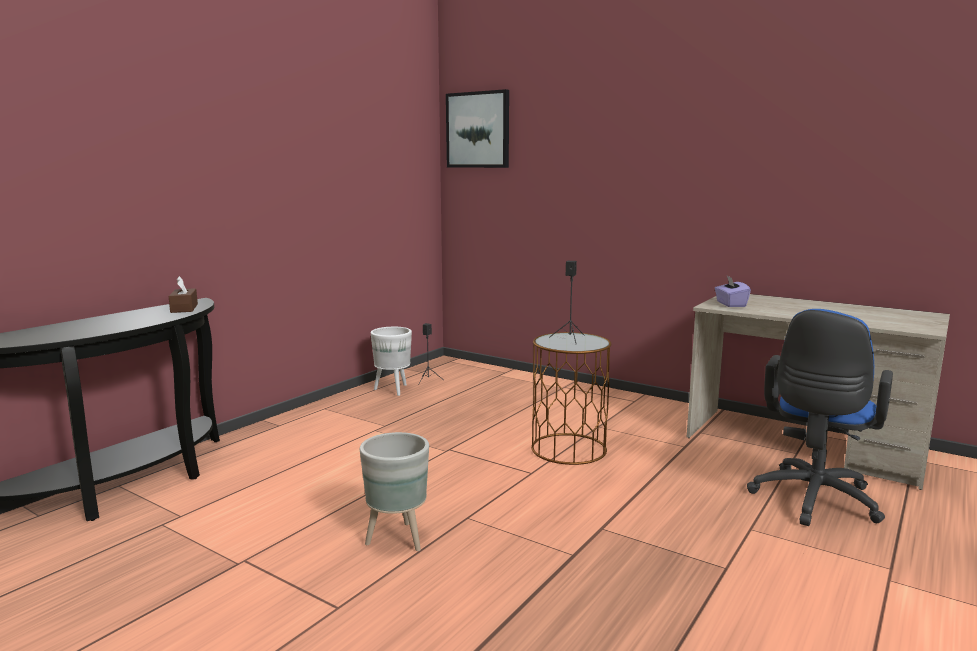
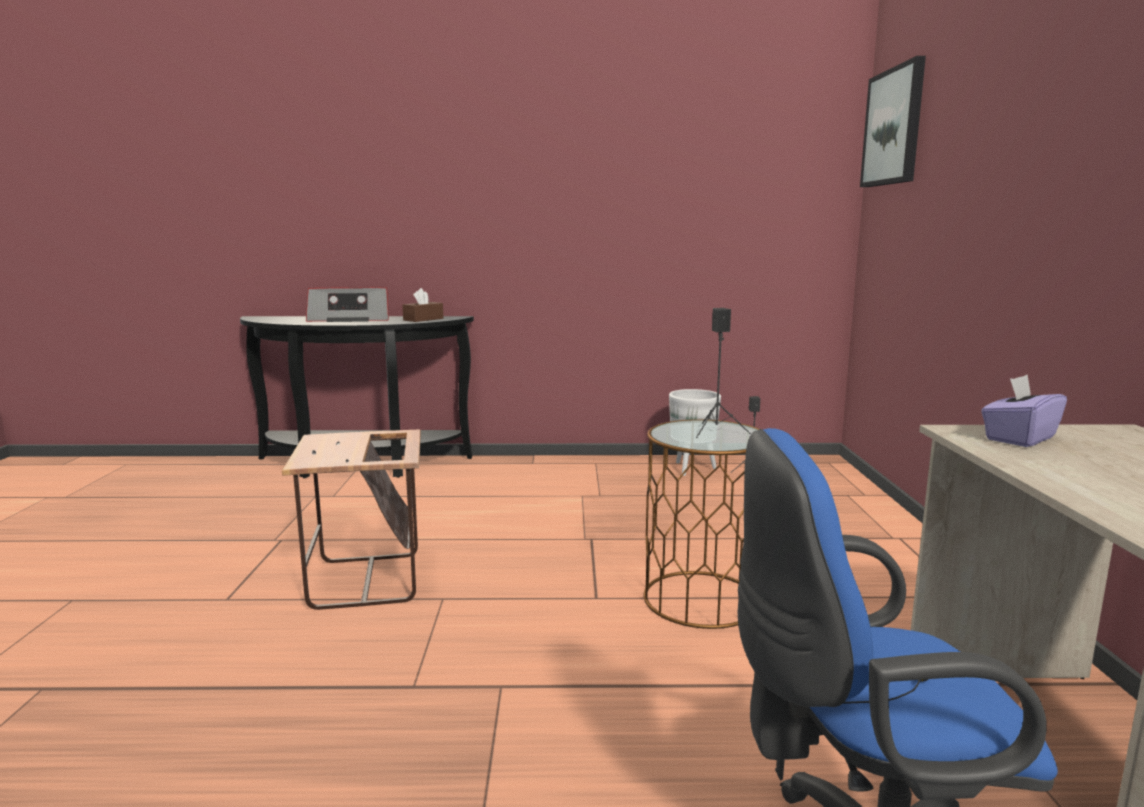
camera: 55 degrees right, 0 degrees up
(105, 322) = (350, 319): none -> radio
(398, 539) = (366, 582): grey planter -> side table

